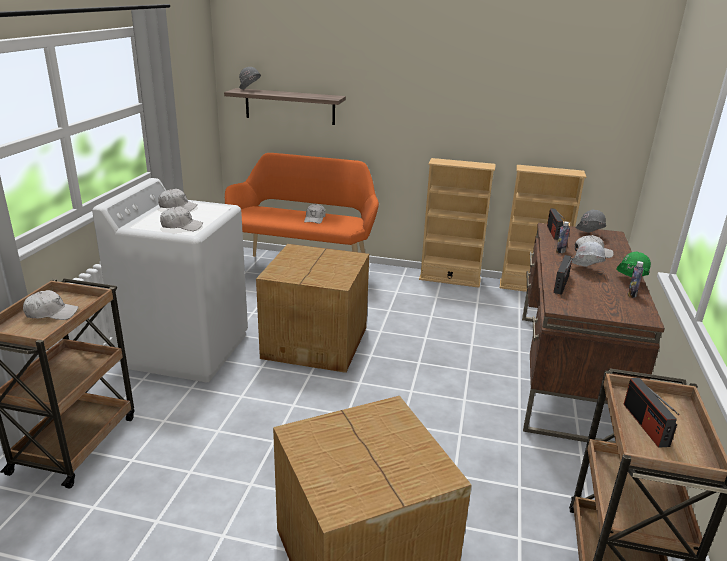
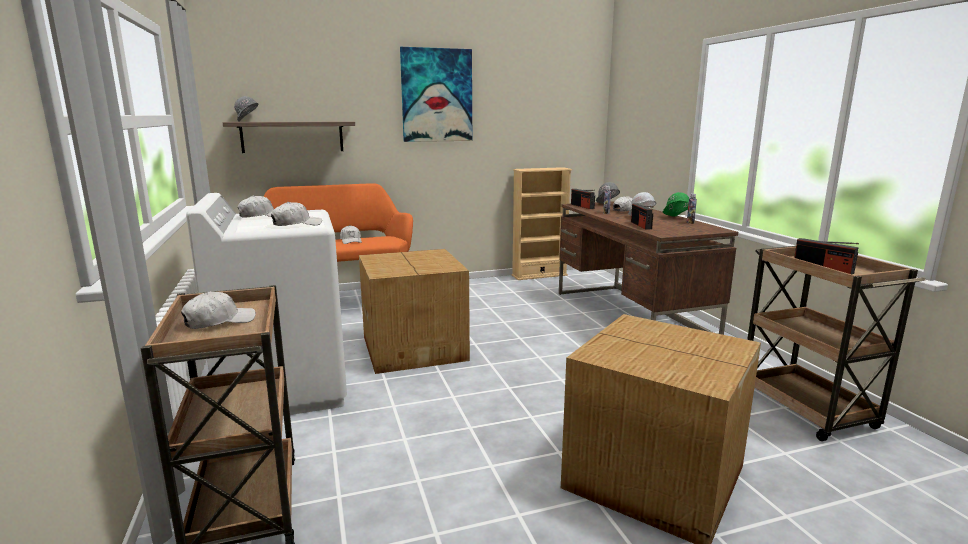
camera: 30 degrees left, 10 degrees down
(436, 75) = (437, 95): none -> picture
(450, 279) = (473, 283): beige bookcase -> none

